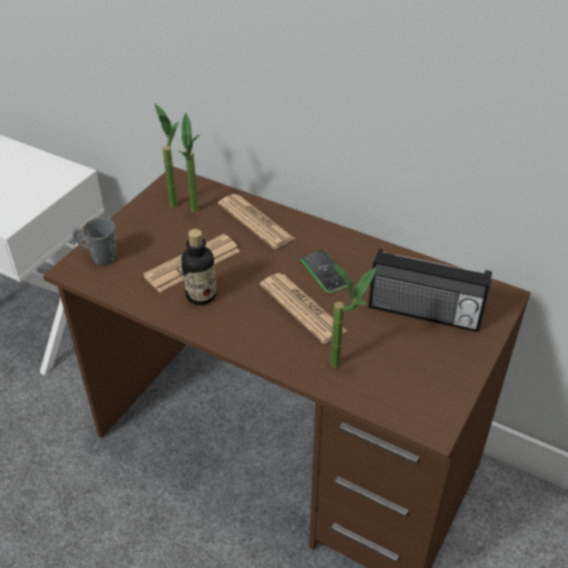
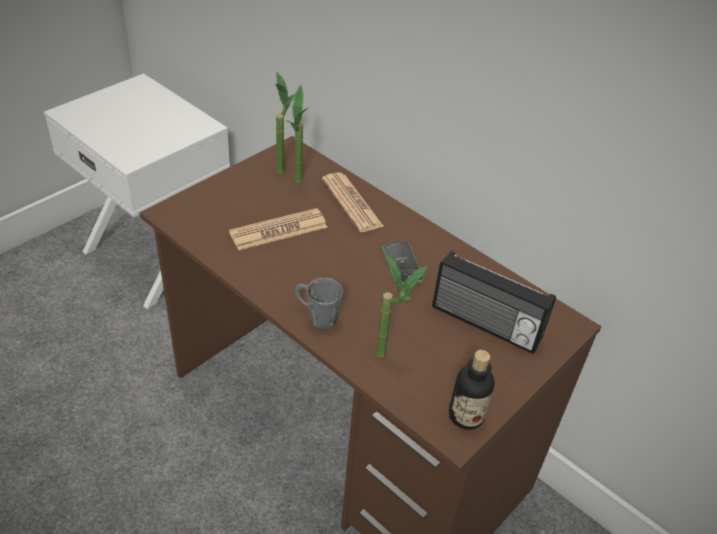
camera: 10 degrees right, 0 degrees up
(97, 256) = (194, 205): grey mug -> grey mug (315, 316)
(201, 295) = (276, 261): bottle -> bottle (466, 416)
(302, 308) = (367, 293): newspaper -> none

